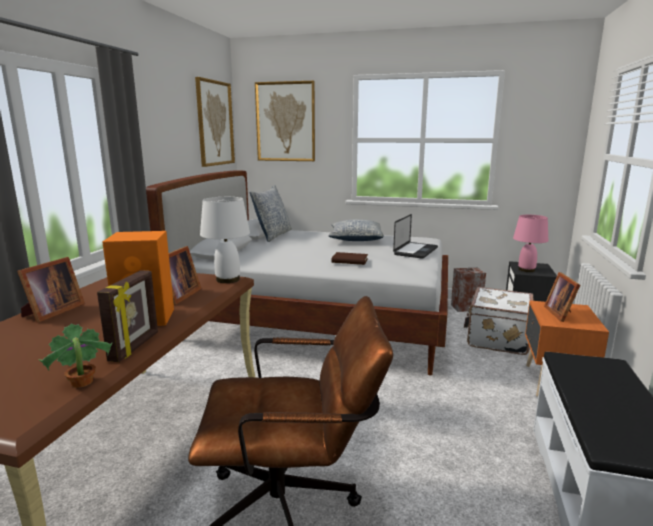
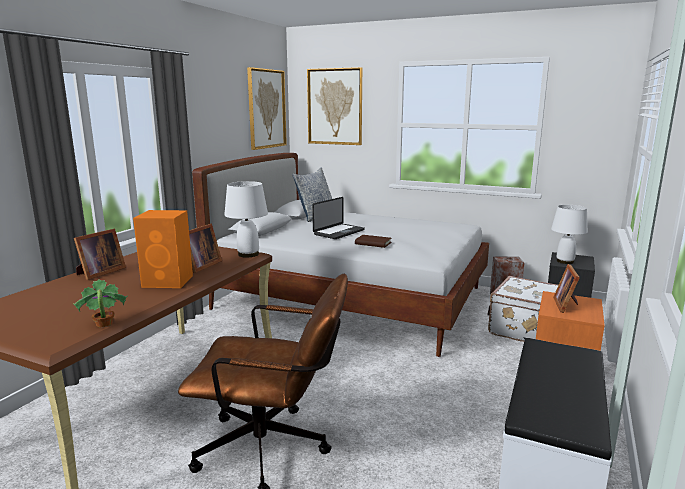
camera: 10 degrees right, 0 degrees up
(135, 347) = (151, 302): picture frame -> none
(355, 239) = (392, 223): pillow -> none
(416, 251) = (444, 237): laptop -> laptop (339, 232)
(526, 270) = (564, 261): pink table lamp -> white table lamp

